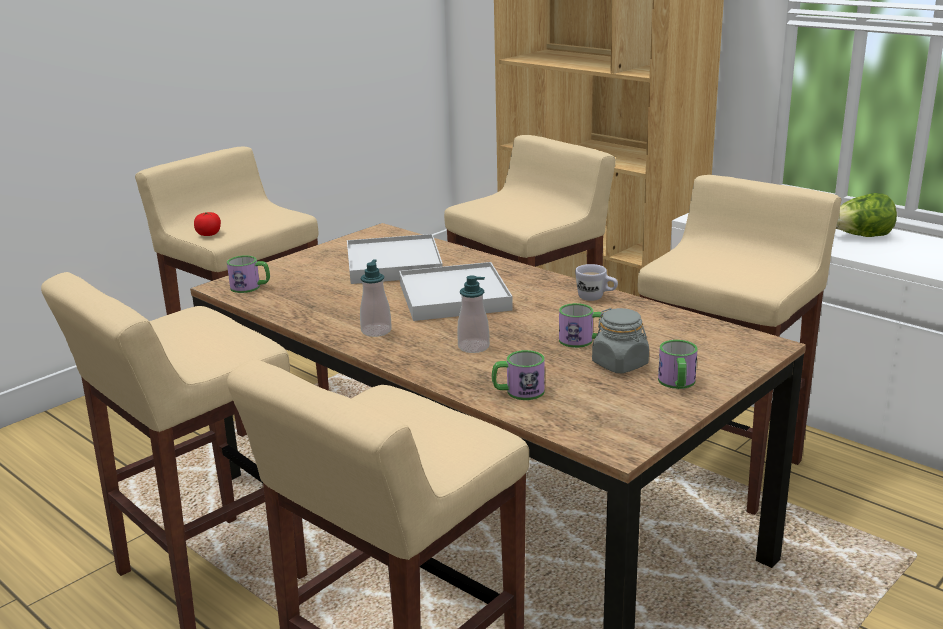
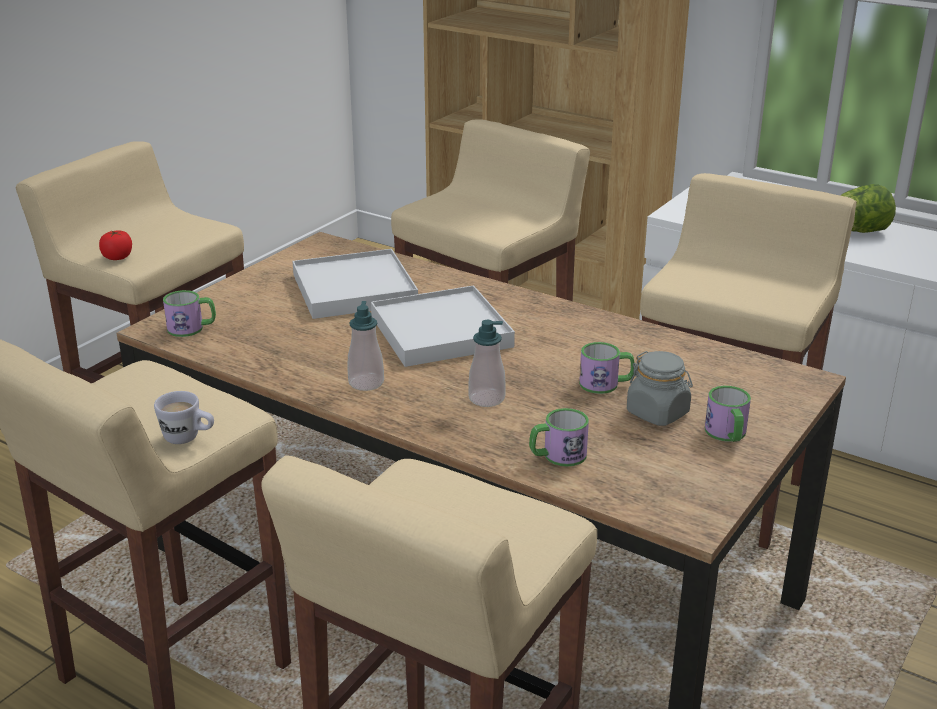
camera: 10 degrees left, 5 degrees up
(596, 298) = (602, 326): white mug -> white mug (188, 438)

